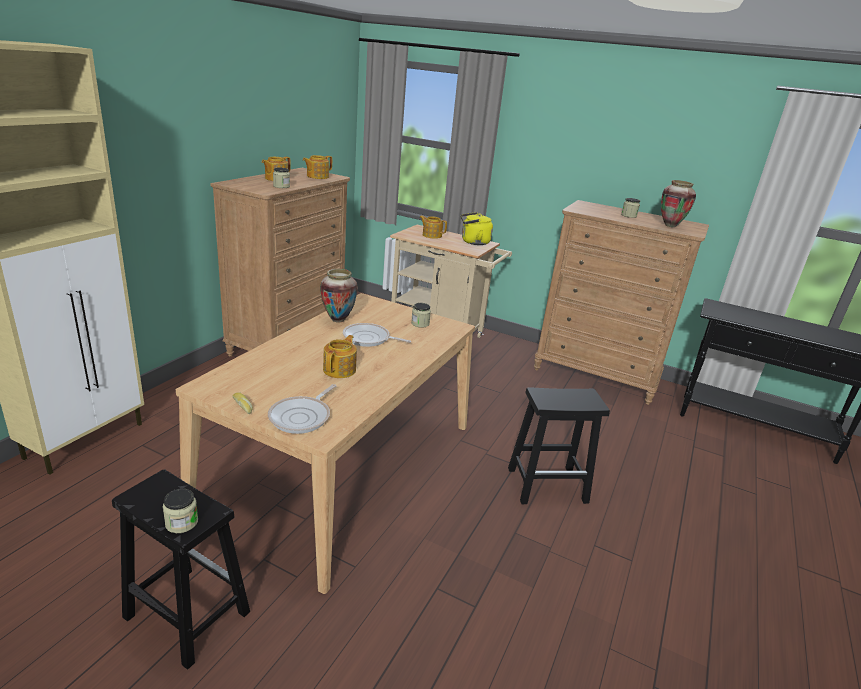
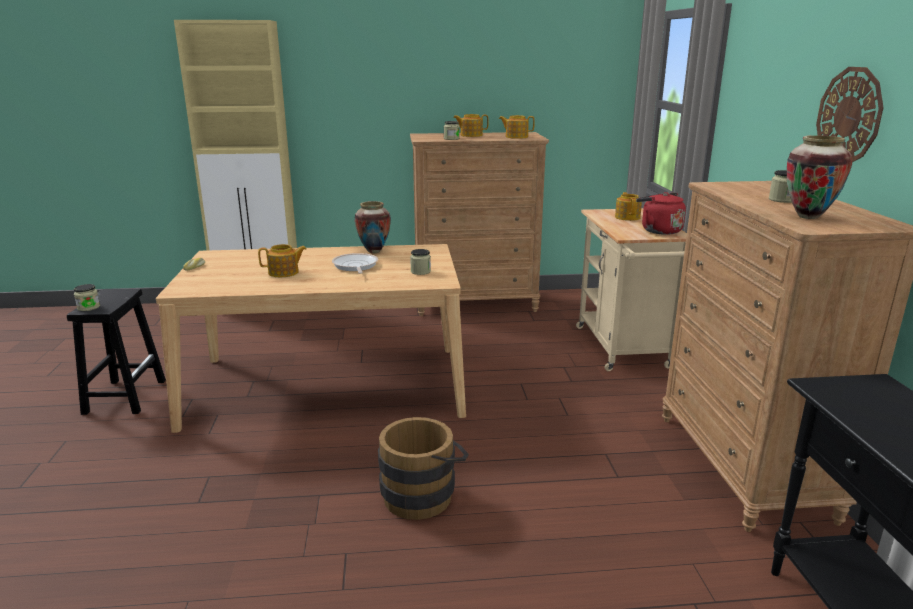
camera: 60 degrees right, 5 degrees down
(302, 417) = (197, 281): frying pan -> none
(473, 242) = (658, 230): yellow kettle -> red kettle
(548, 485) = (423, 494): black stool -> brown bucket
(633, 162) = (849, 116): none -> wall clock

